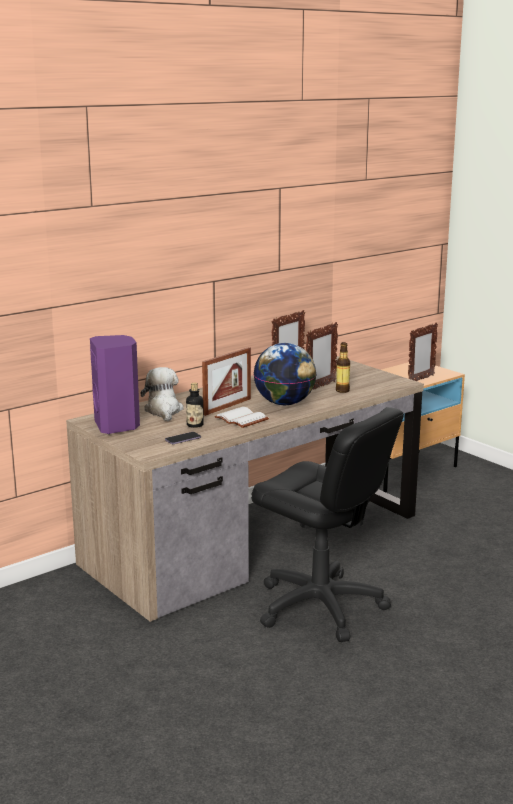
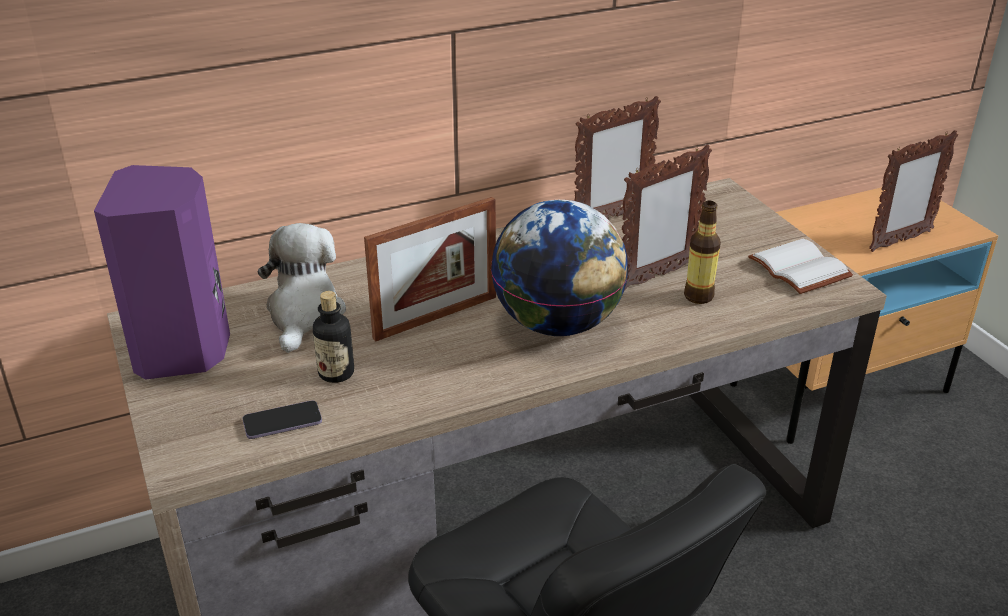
camera: 15 degrees right, 15 degrees up
(243, 419) = (444, 367): white book -> white book (802, 269)

